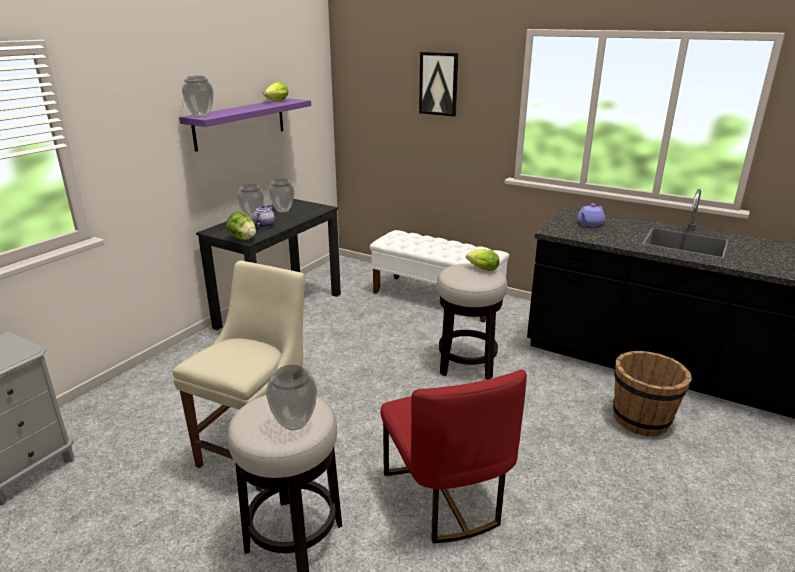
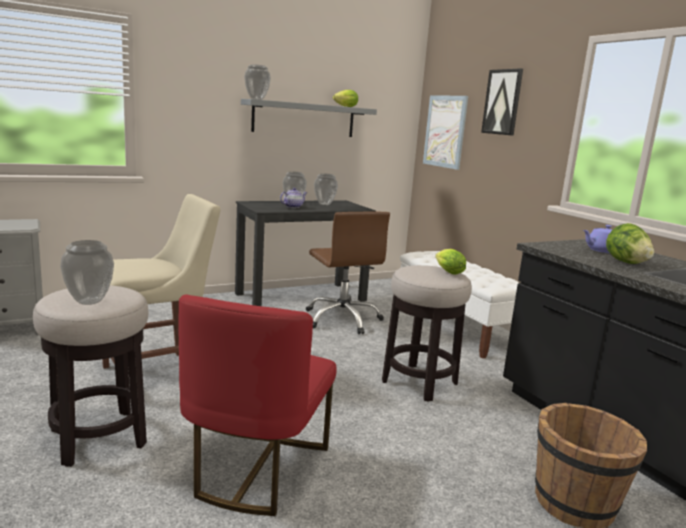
camera: 30 degrees right, 10 degrees down
(240, 123) = (304, 119): purple shelf -> grey shelf
(243, 239) = (260, 209): lettuce -> lettuce (626, 262)
(344, 322) = (342, 319): none -> brown office chair
(371, 110) = (445, 131): none -> picture

